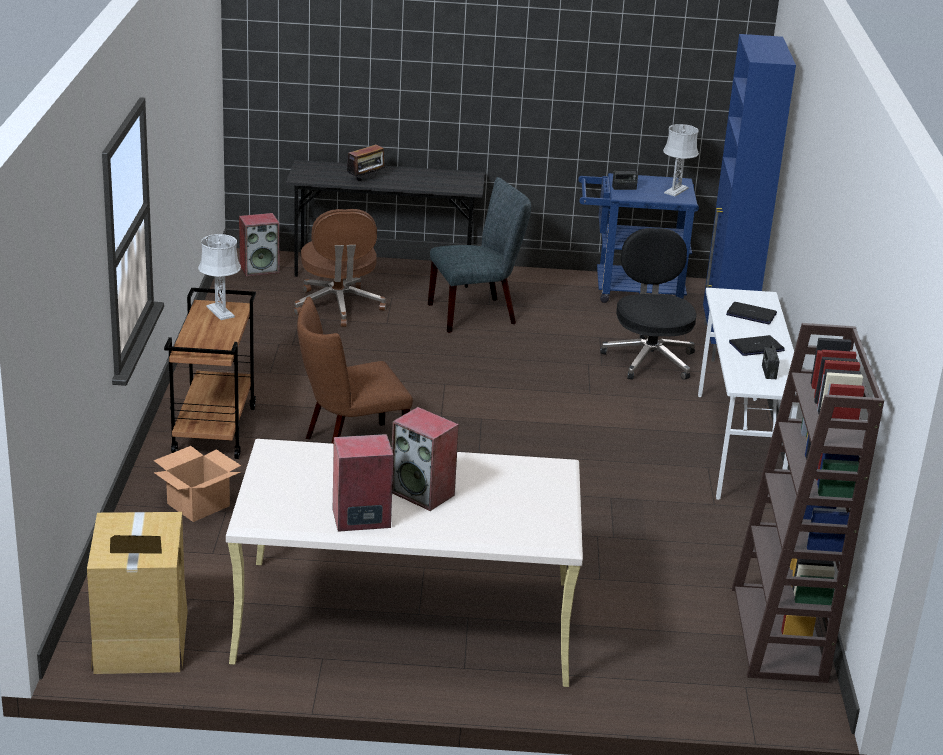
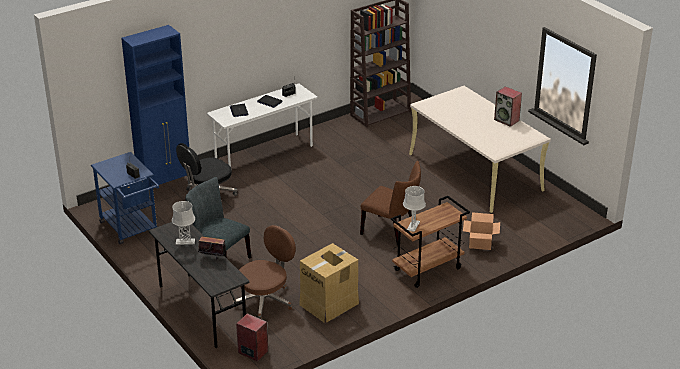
camera: 125 degrees left, 5 degrees up
(140, 640) = (562, 211): cardboard box -> cardboard box (329, 304)
(423, 493) = (476, 117): speaker -> none
(676, 191) = (117, 162): grey table lamp -> grey table lamp (185, 242)

